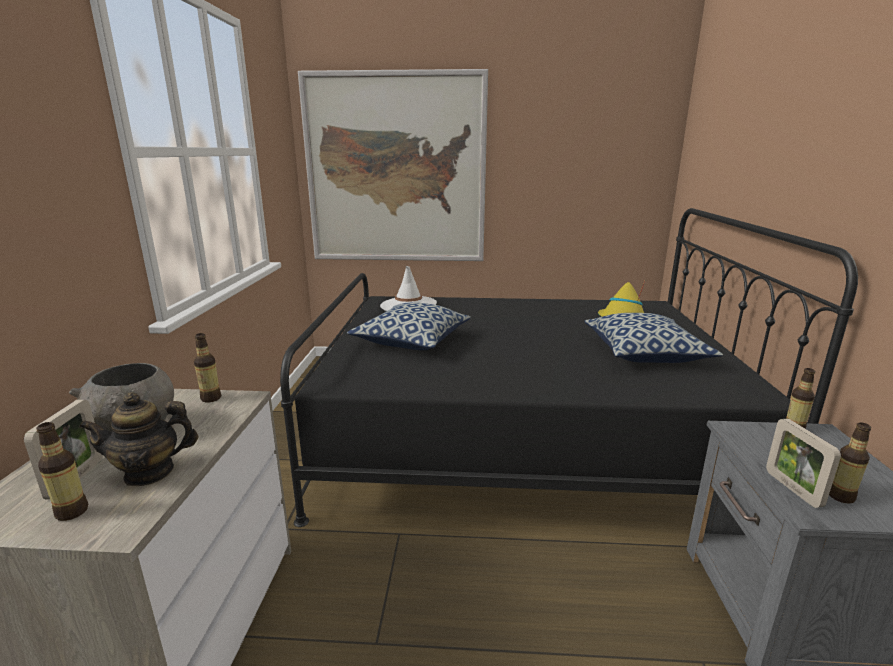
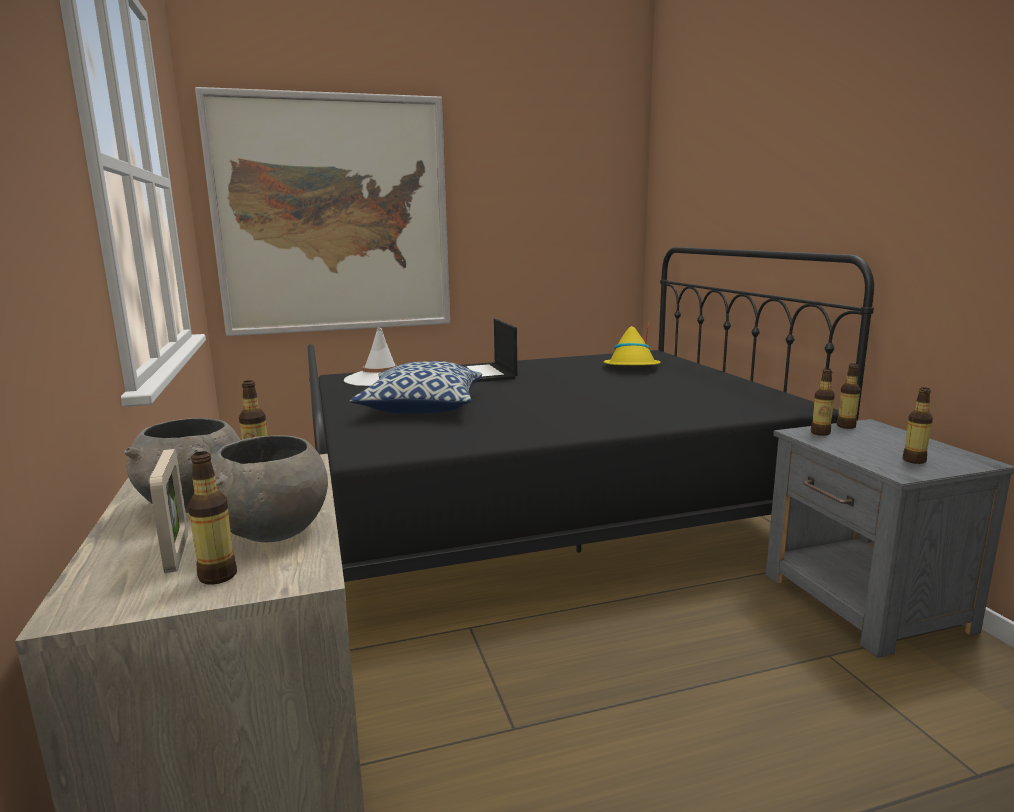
camera: 20 degrees left, 5 degrees down
(149, 472) = (272, 532): teapot -> grey bowl
(490, 310) = (484, 373): none -> laptop
(644, 354) = (677, 390): pillow -> none
(756, 434) = (820, 433): none -> bottle
(792, 489) = (877, 462): picture frame -> none

